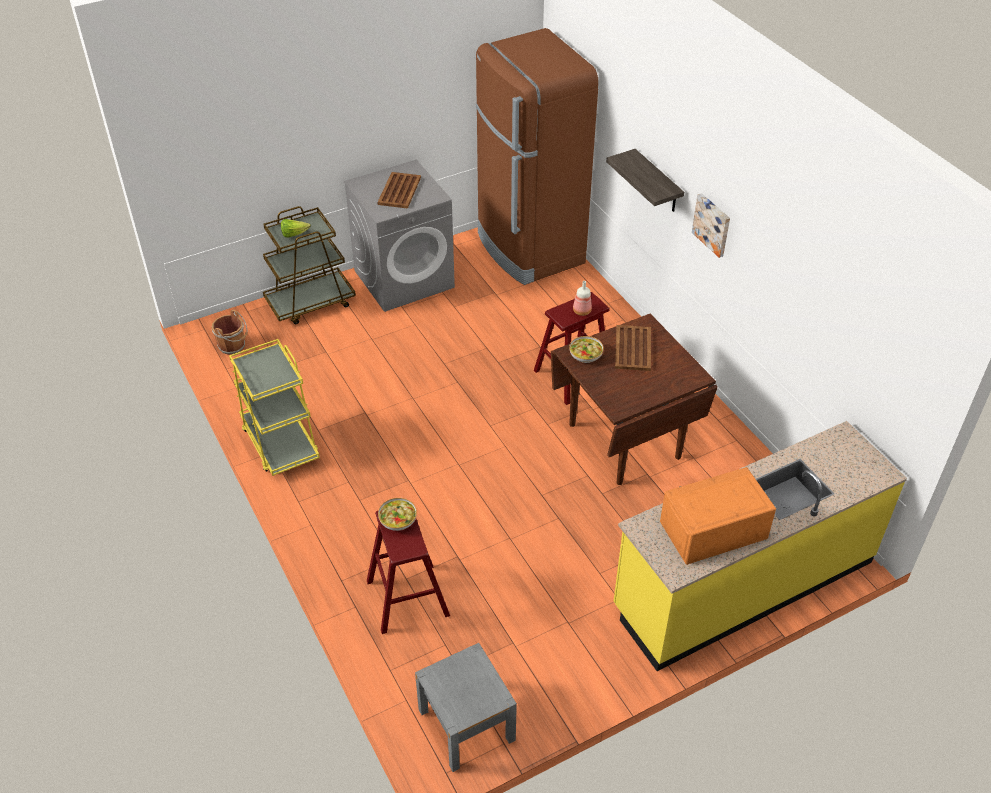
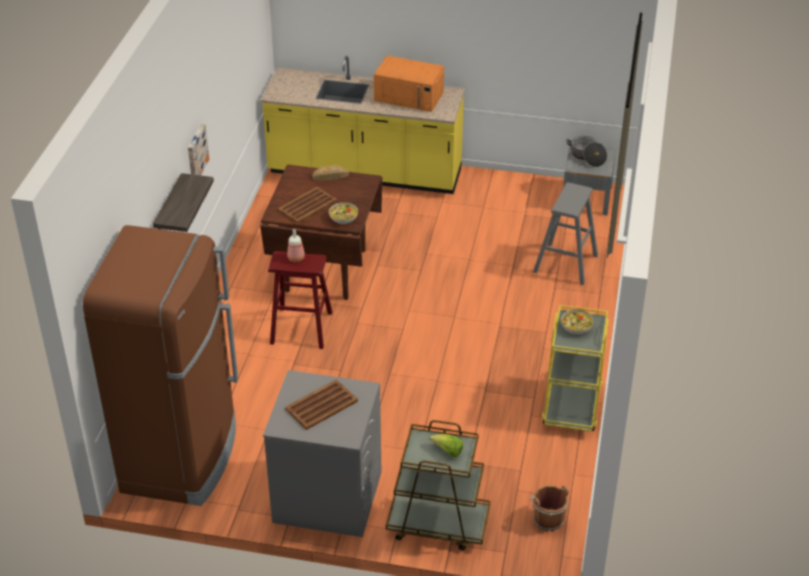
camera: 140 degrees left, 5 degrees down
(397, 520) = (568, 204): bowl -> bowl (576, 327)
(407, 598) = (565, 264): red stool -> grey stool
(473, 688) = (587, 157): none -> cooking pot
(658, 391) = (330, 176): none -> bread

